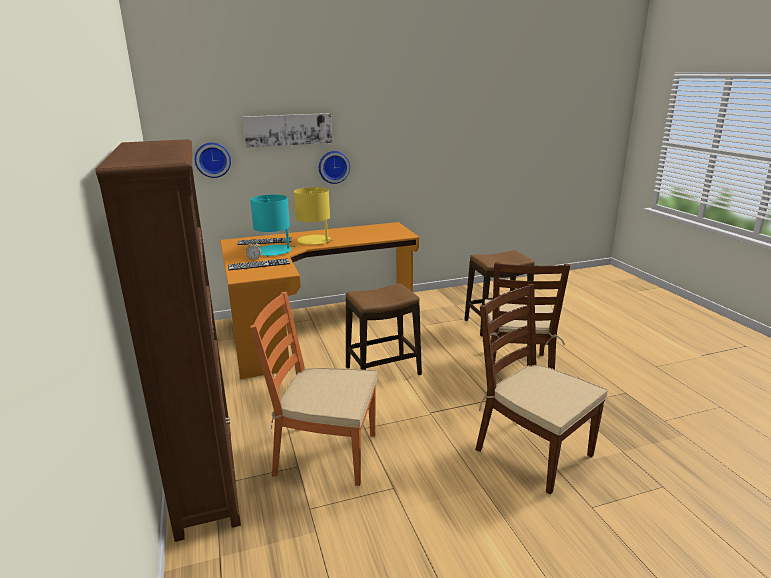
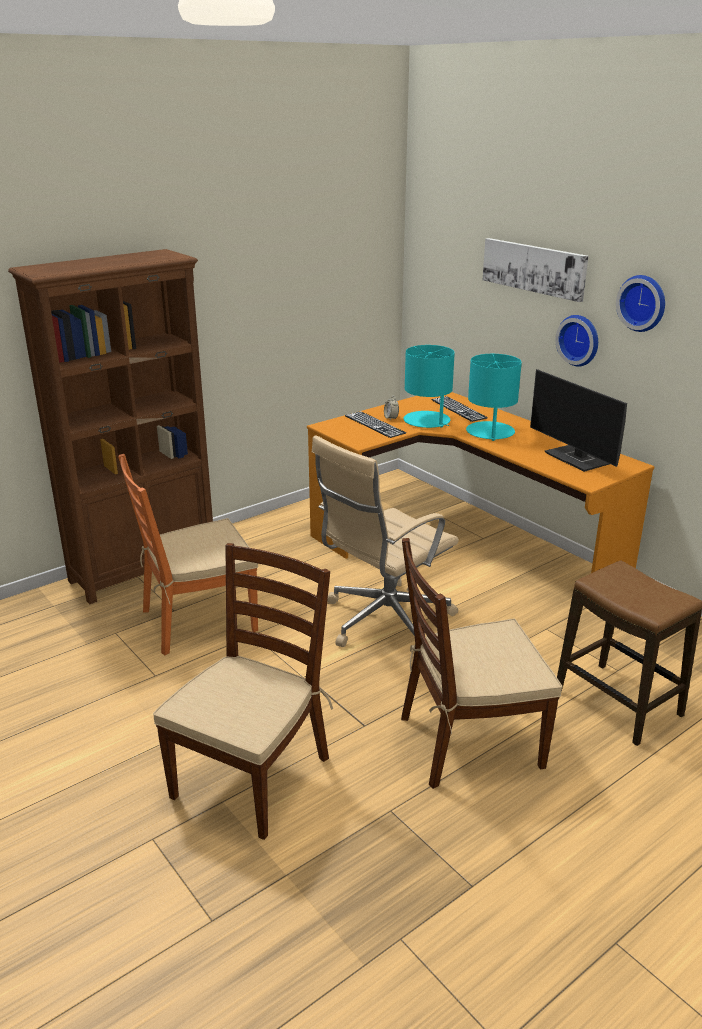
camera: 70 degrees right, 5 degrees up
(212, 159) = (453, 286): wall clock -> wall clock (643, 302)
(314, 241) = (490, 432): yellow table lamp -> turquoise table lamp
(324, 454) = (198, 620): orange chair -> orange chair turned 105 degrees counterclockwise
(376, 231) = (578, 459): none -> monitor
(383, 371) = (384, 621): stool -> beige office chair

